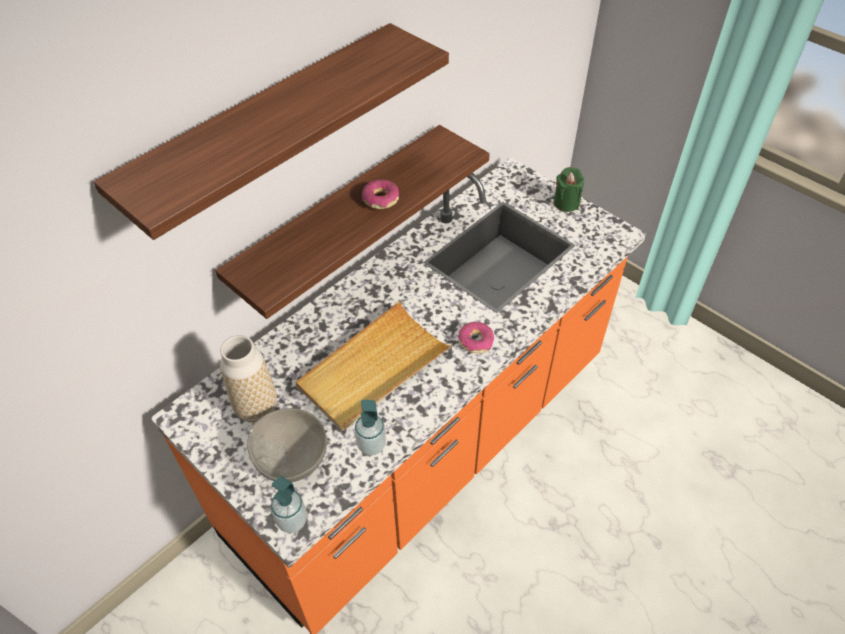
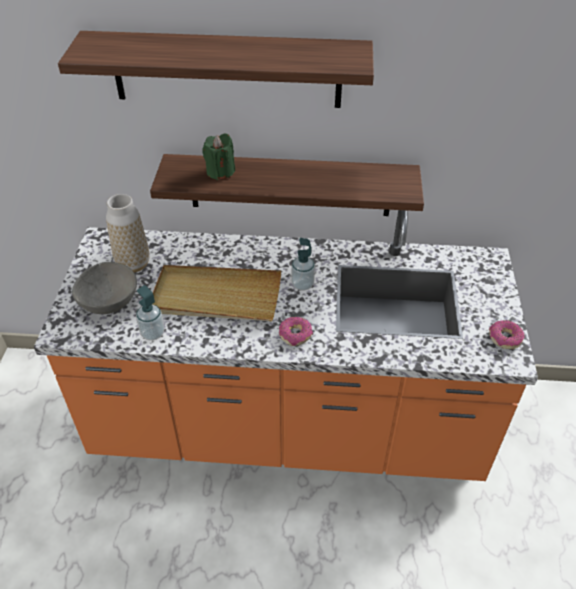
camera: 50 degrees right, 5 degrees down
(292, 520) = (64, 331): soap dispenser -> soap dispenser (302, 284)
(380, 199) = (304, 181): donut -> donut (504, 338)
(566, 203) = (502, 307): green candle -> green candle (220, 171)

